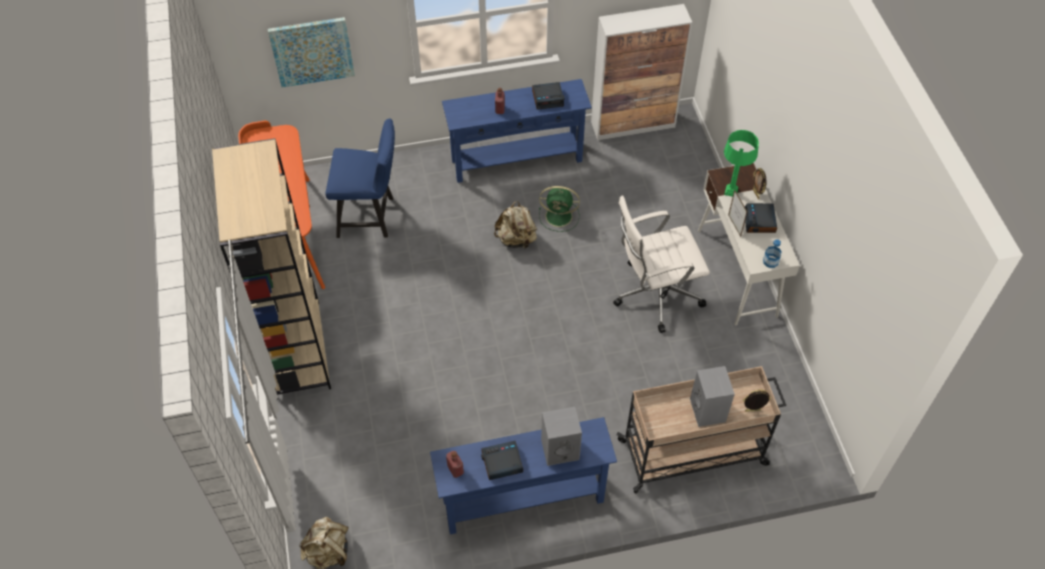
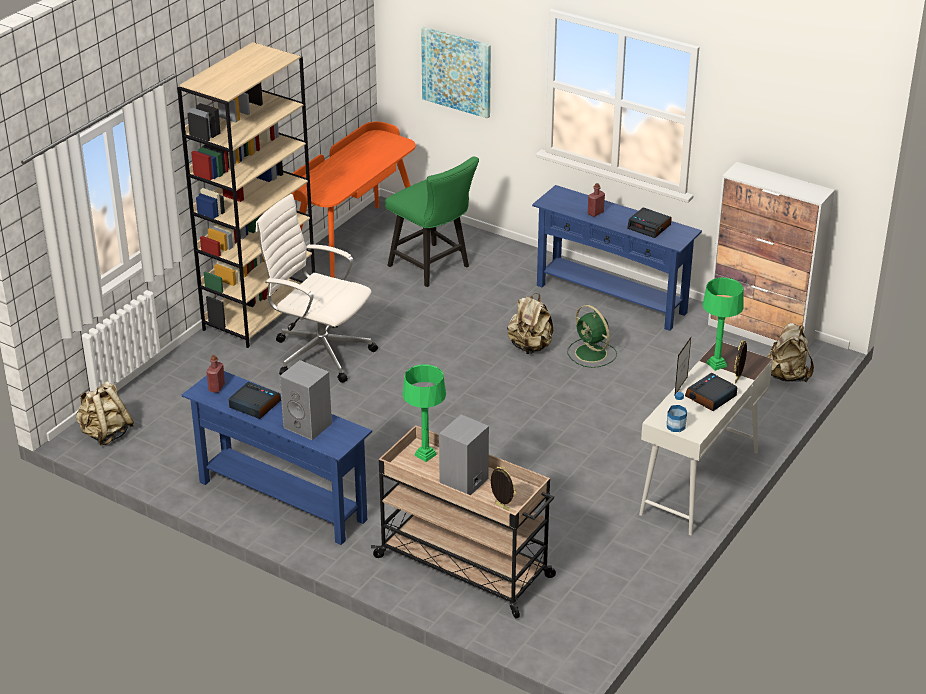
camera: 45 degrees right, 20 degrees down
(370, 217) = (433, 268): blue chair -> green chair
(654, 294) = (597, 450): white office chair -> white office chair (319, 353)
(657, 408) = (425, 455): none -> green table lamp
(686, 149) = (787, 376): none -> beige backpack

